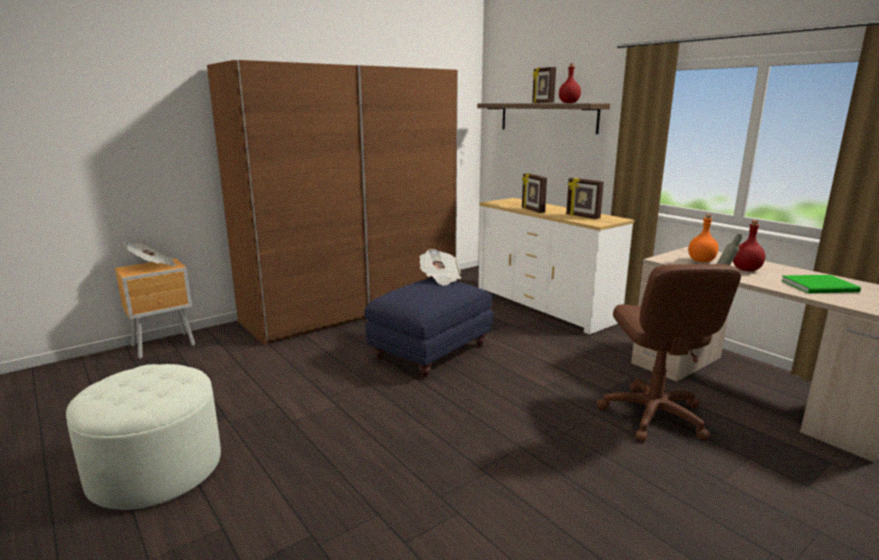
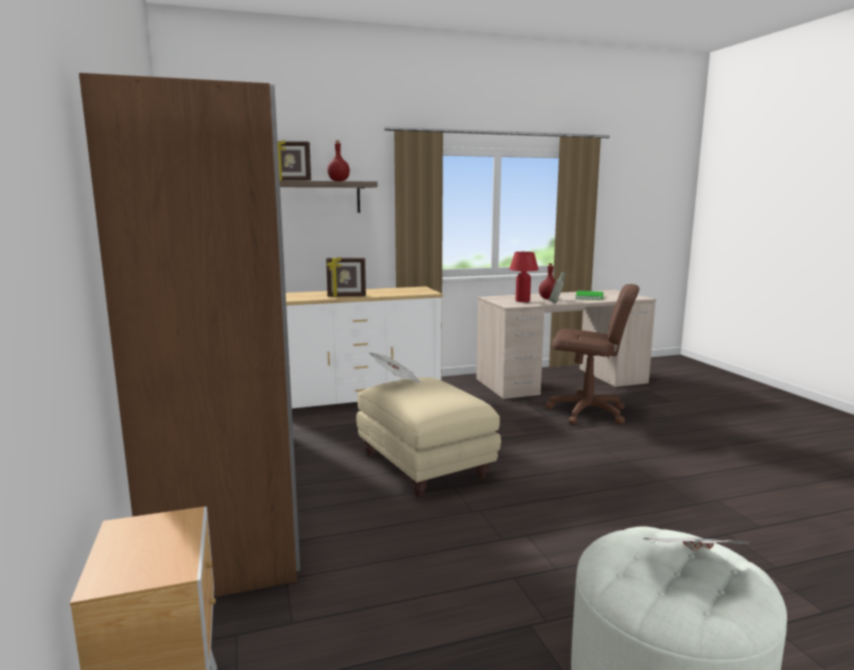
camera: 70 degrees left, 5 degrees down
(153, 266) = (143, 543): newspaper -> newspaper (690, 565)
(430, 353) = (425, 466): blue ottoman -> beige ottoman
(582, 216) = (397, 291): picture frame -> none
(701, 261) = (522, 301): orange bottle -> red table lamp

